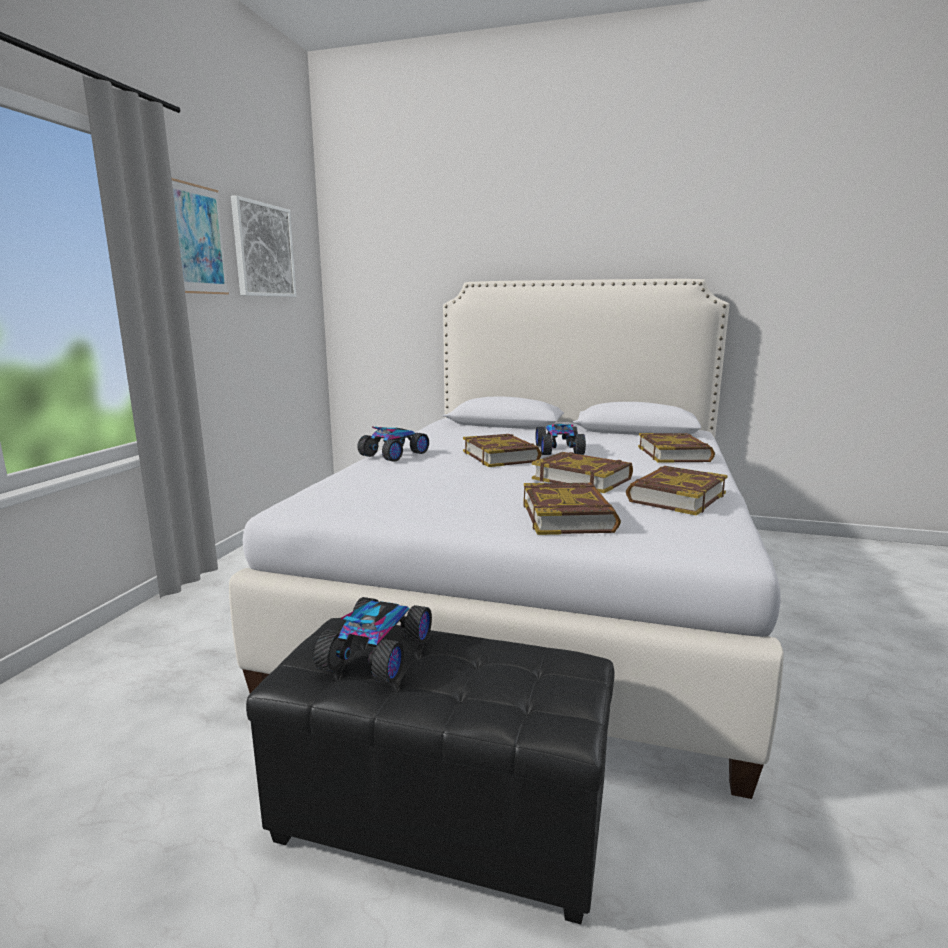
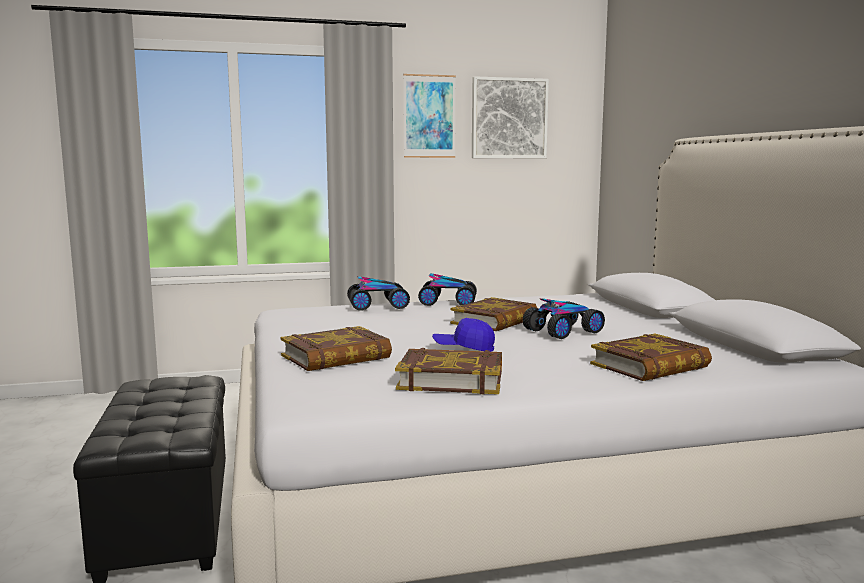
camera: 60 degrees right, 5 degrees down
(378, 654) = (170, 390): toy car -> toy car (378, 306)
(582, 479) = (464, 349): book -> blue cap

